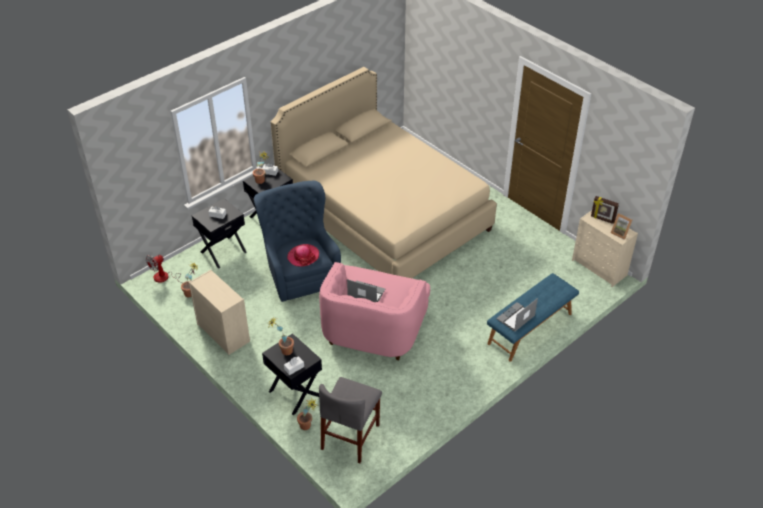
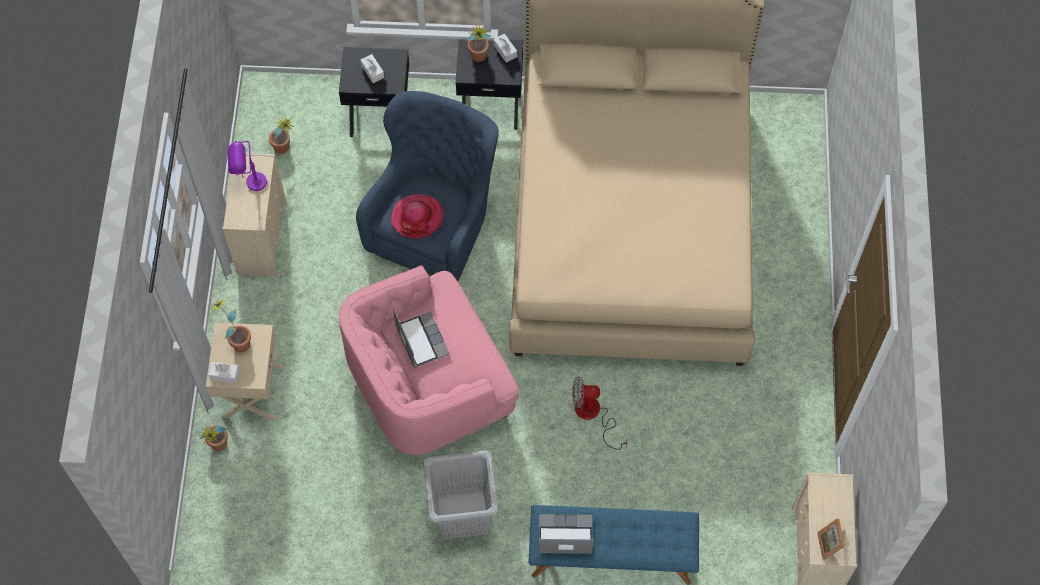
camera: 45 degrees right, 20 degrees up
(166, 278) = (280, 101): fan -> fan (593, 415)
(212, 287) = (249, 183): none -> purple table lamp
(294, 393) = (251, 391): black nightstand -> beige nightstand
(350, 437) = (248, 502): grey chair -> none
(452, 362) = (463, 514): none -> grey laundry basket
(602, 219) = (836, 501): picture frame -> none

